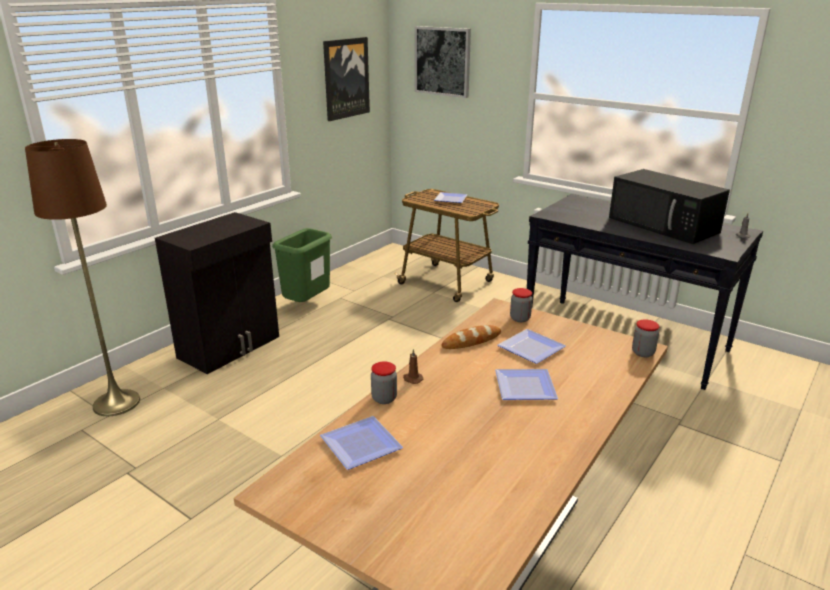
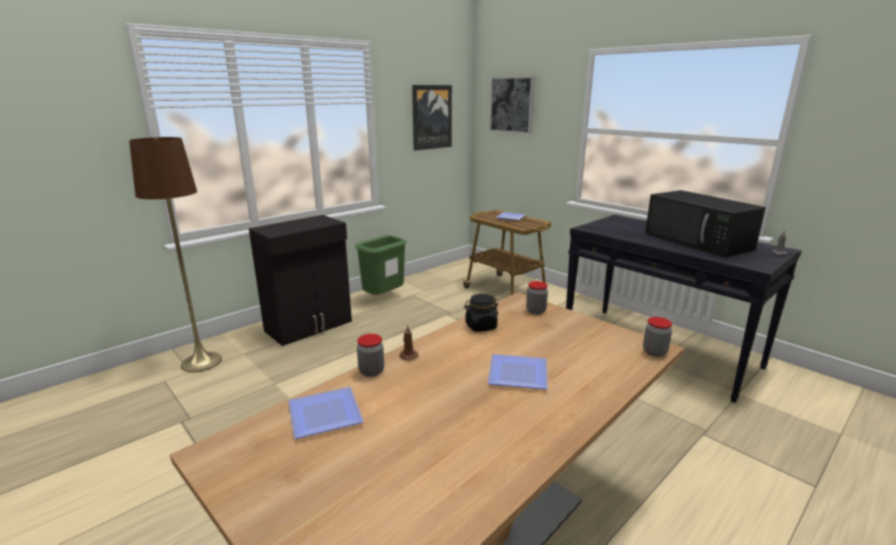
camera: 10 degrees right, 5 degrees down
(471, 341) = (480, 326): bread -> black jar
(530, 347) = (537, 337): plate -> none

